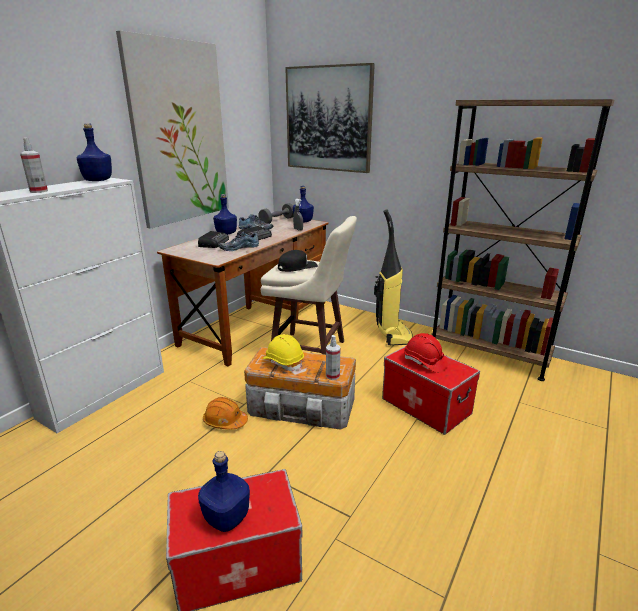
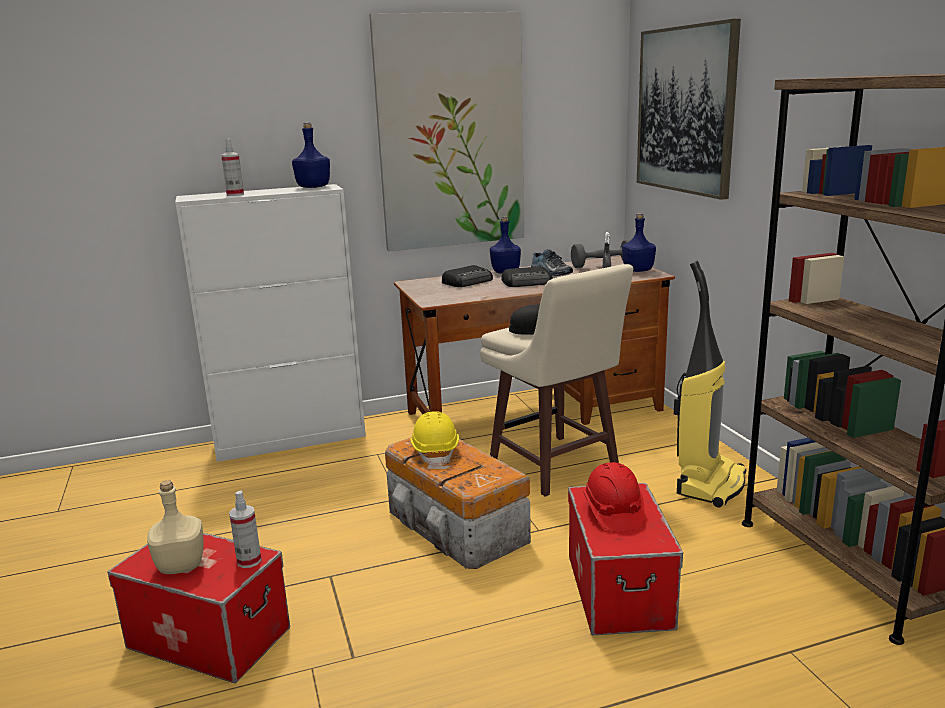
camera: 40 degrees right, 5 degrees down
(225, 421) = (358, 508): orange hard hat -> none
(226, 519) = (180, 566): blue bottle -> beige bottle
(239, 247) = (484, 291): shoe -> none
(332, 376) = (465, 484): spray bottle -> spray bottle (249, 561)

